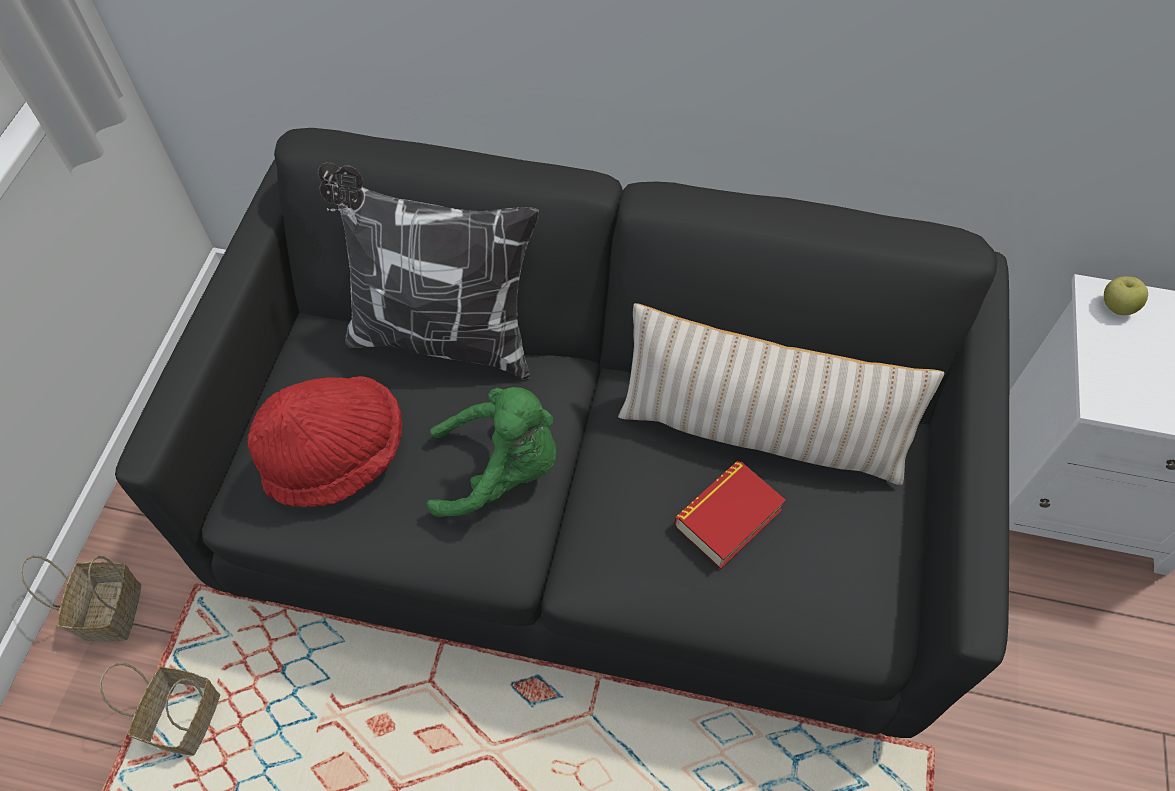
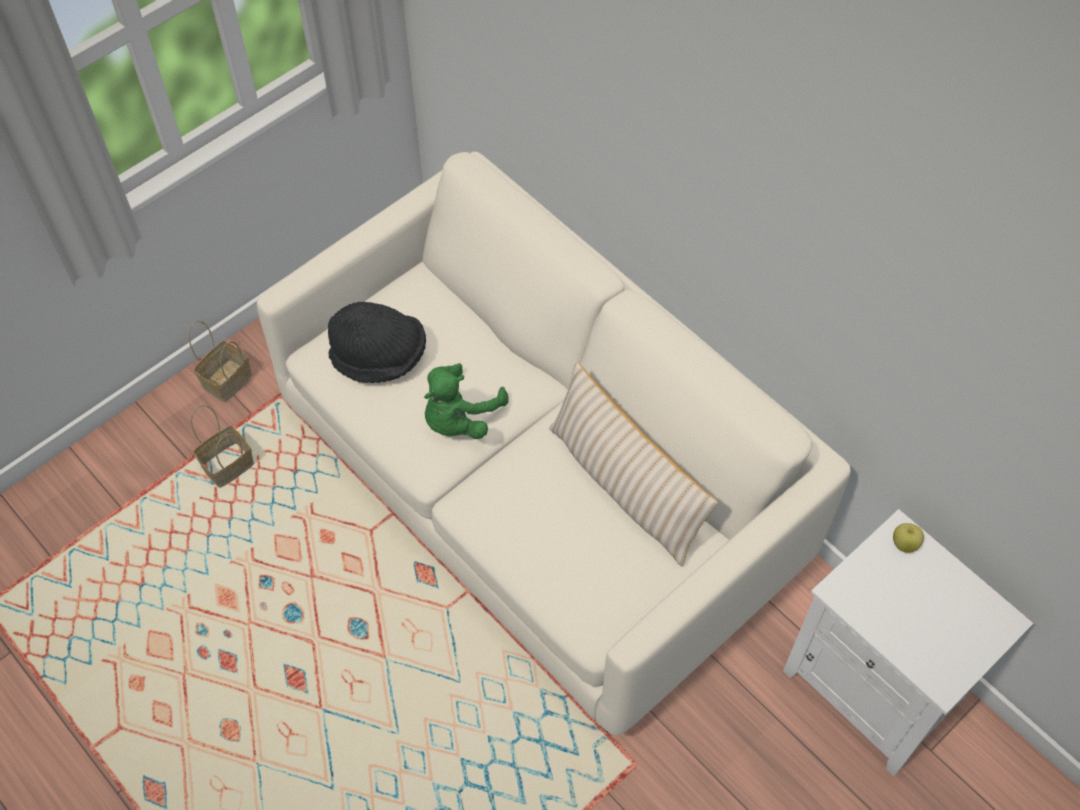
camera: 35 degrees right, 0 degrees up
(337, 456) = (380, 357): red hat -> black hat
(441, 336) = (486, 322): pillow -> none
(501, 471) = (459, 418): green plush toy -> green plush toy turned 90 degrees clockwise
(591, 503) = (543, 489): black sofa -> white sofa
(728, 518) = (562, 520): book -> none

